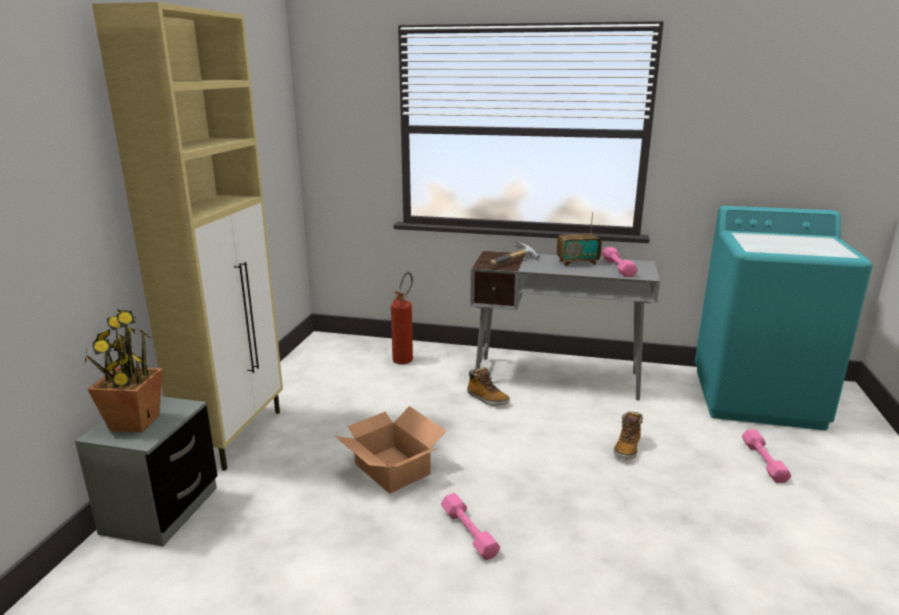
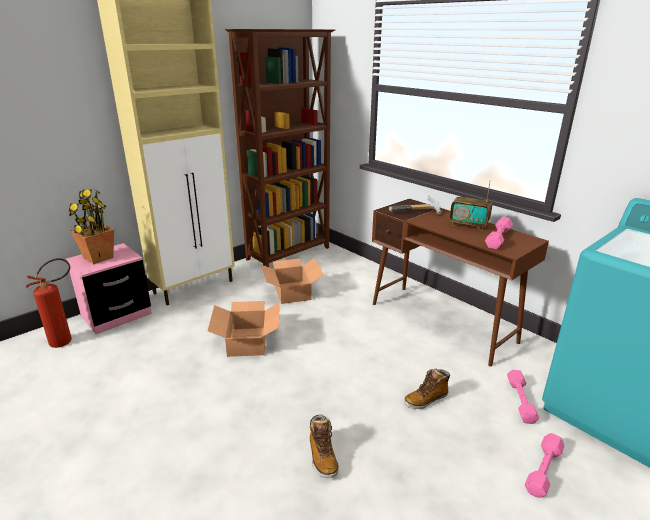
camera: 35 degrees right, 5 degrees up
(161, 510) = (116, 315): grey nightstand -> pink nightstand
(312, 359) = (289, 253): none -> brown bookcase
(373, 399) = (292, 292): none -> cardboard box
(405, 358) = (347, 270): fire extinguisher -> fire extinguisher (66, 340)
(469, 532) = (239, 403): pink dumbbell -> pink dumbbell (521, 400)
(487, 399) = (366, 319): boot -> boot (322, 457)
(557, 377) = (442, 322): grey desk -> brown desk

